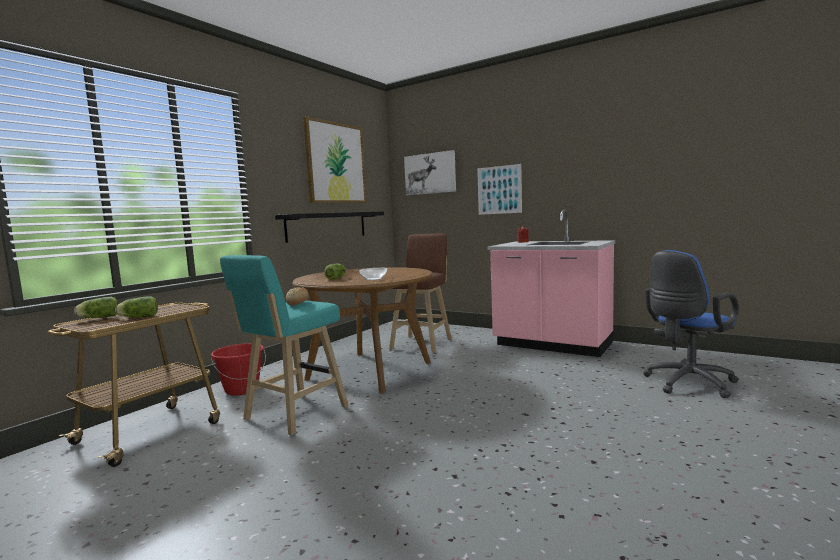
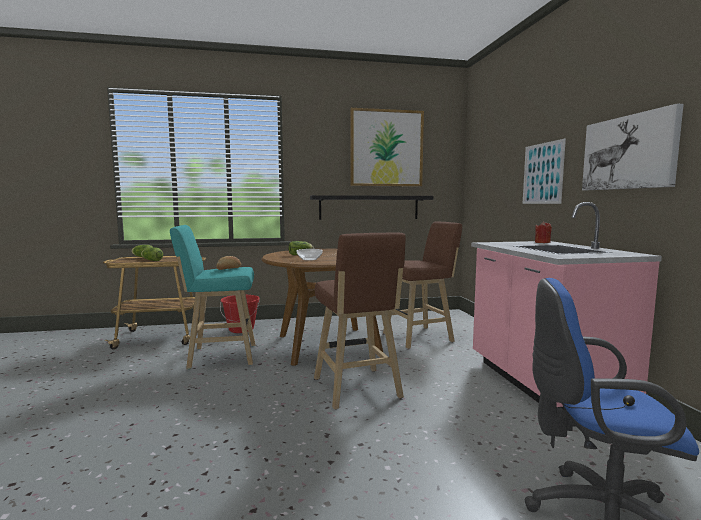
camera: 45 degrees right, 0 degrees up
(430, 173) = (490, 155): picture -> picture (629, 152)
(473, 386) = (357, 390): none -> brown stool

